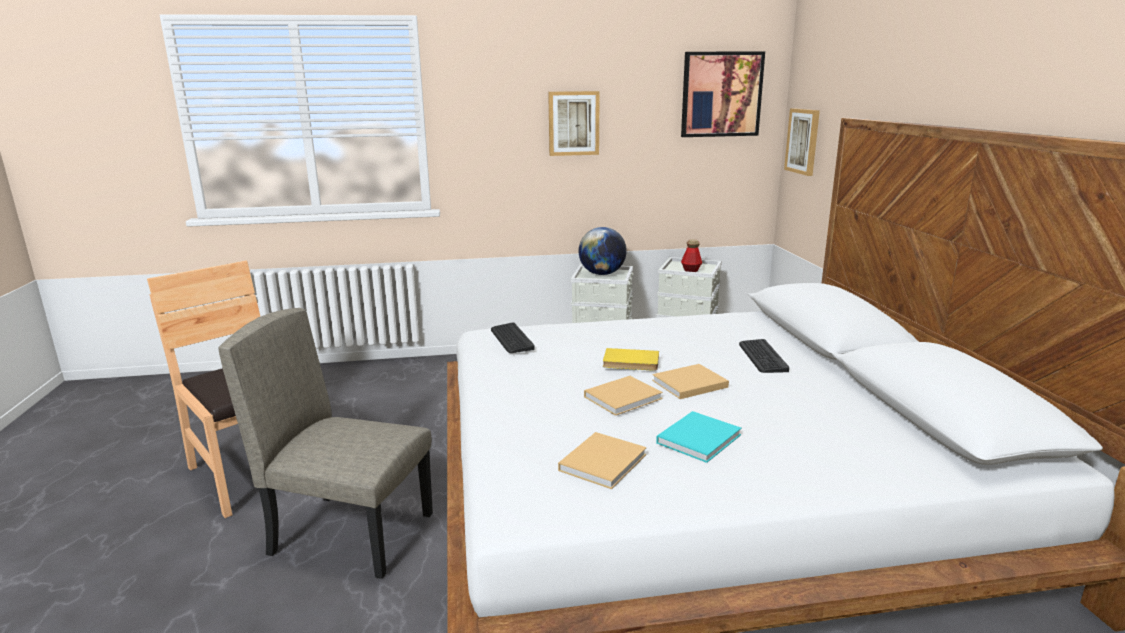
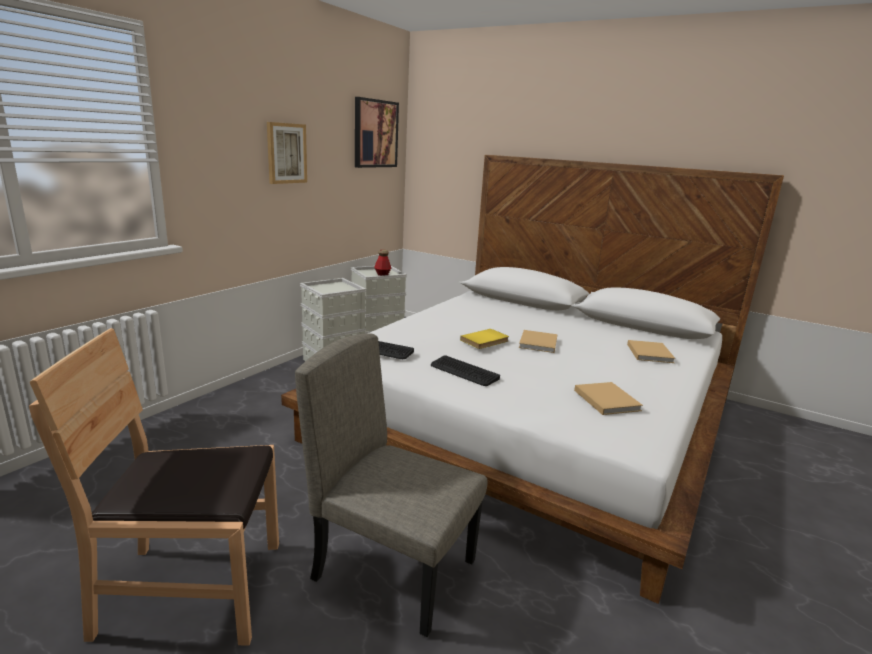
camera: 50 degrees left, 0 degrees up
(353, 533) = (395, 569): beige chair -> beige chair turned 60 degrees clockwise
(602, 274) = (330, 287): globe -> none
(624, 397) = (528, 362): beige book -> beige book (649, 353)
(700, 438) = (608, 369): turquoise book -> none
(762, 357) = (528, 318): keyboard -> keyboard (464, 372)
(803, 141) = (432, 171): picture -> none

